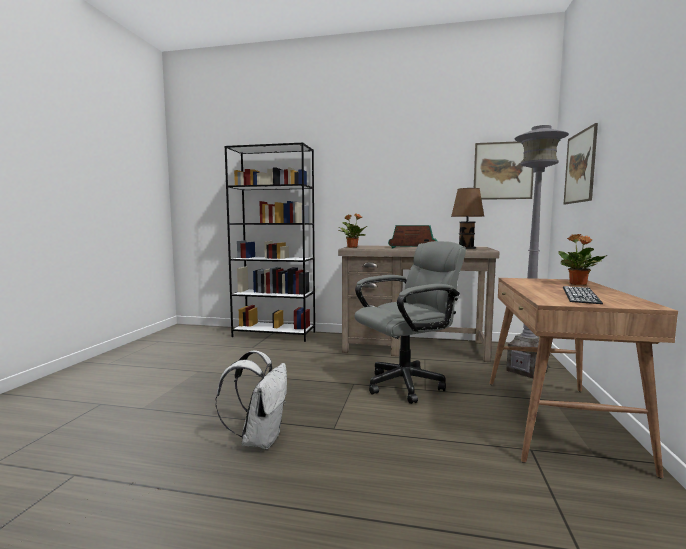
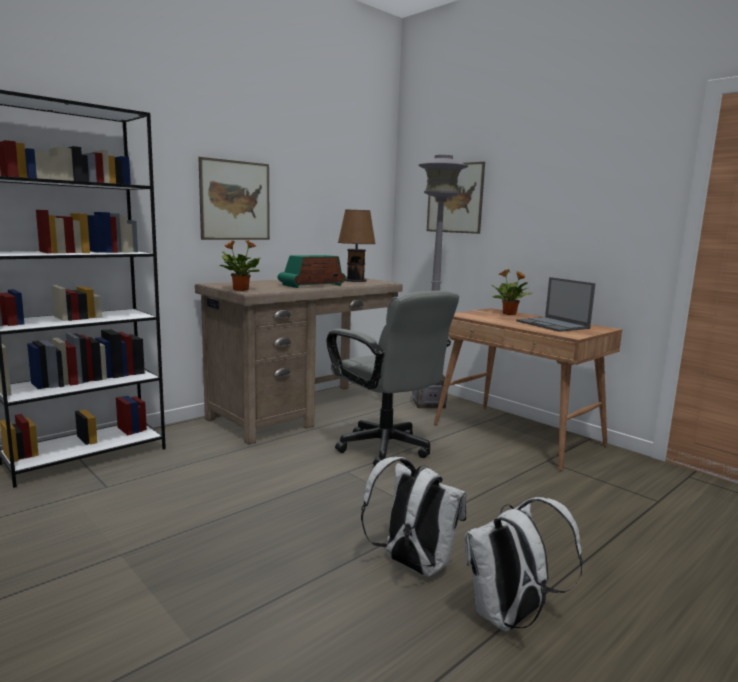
camera: 55 degrees left, 5 degrees up
(225, 495) = (510, 617): none -> white backpack
(407, 384) = (388, 451): grey office chair -> grey office chair turned 135 degrees clockwise
(503, 171) = (357, 186): picture -> picture (235, 200)
(580, 295) = (553, 325): keyboard -> laptop

